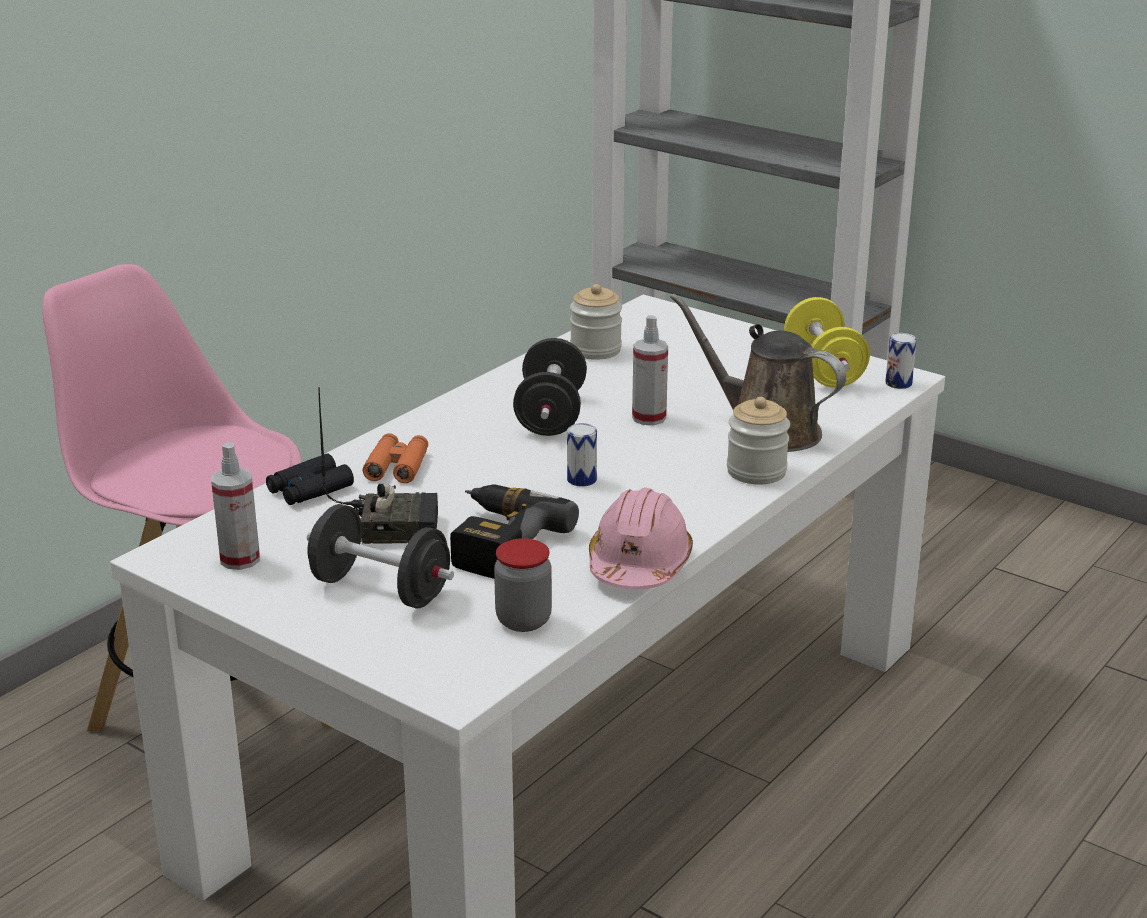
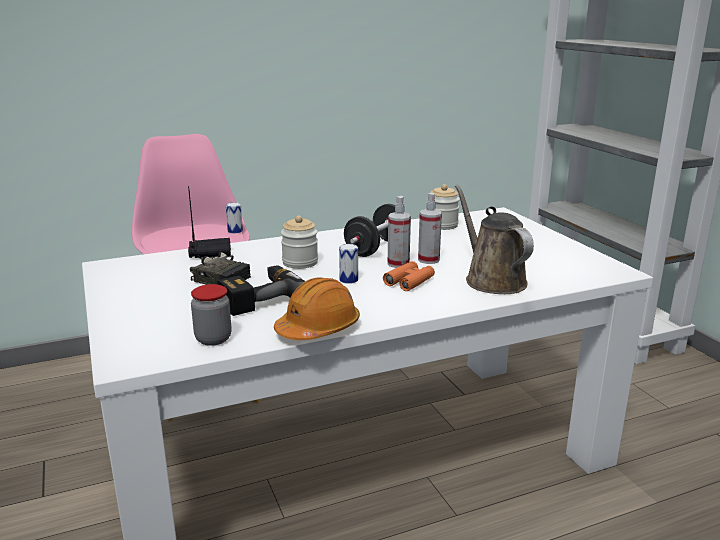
camera: 30 degrees right, 5 degrees down
(240, 559) = (132, 275): spray bottle -> spray bottle (398, 264)
(381, 589) = (169, 304): black dumbbell -> none
(397, 466) = (265, 253): orange binoculars -> orange binoculars (409, 281)
(639, 564) = (318, 328): pink hard hat -> orange hard hat
(756, 471) = (456, 299): jar -> jar (300, 262)
(823, 370) = (569, 258): yellow dumbbell -> none
(898, 383) = (613, 274): can -> can (235, 231)

